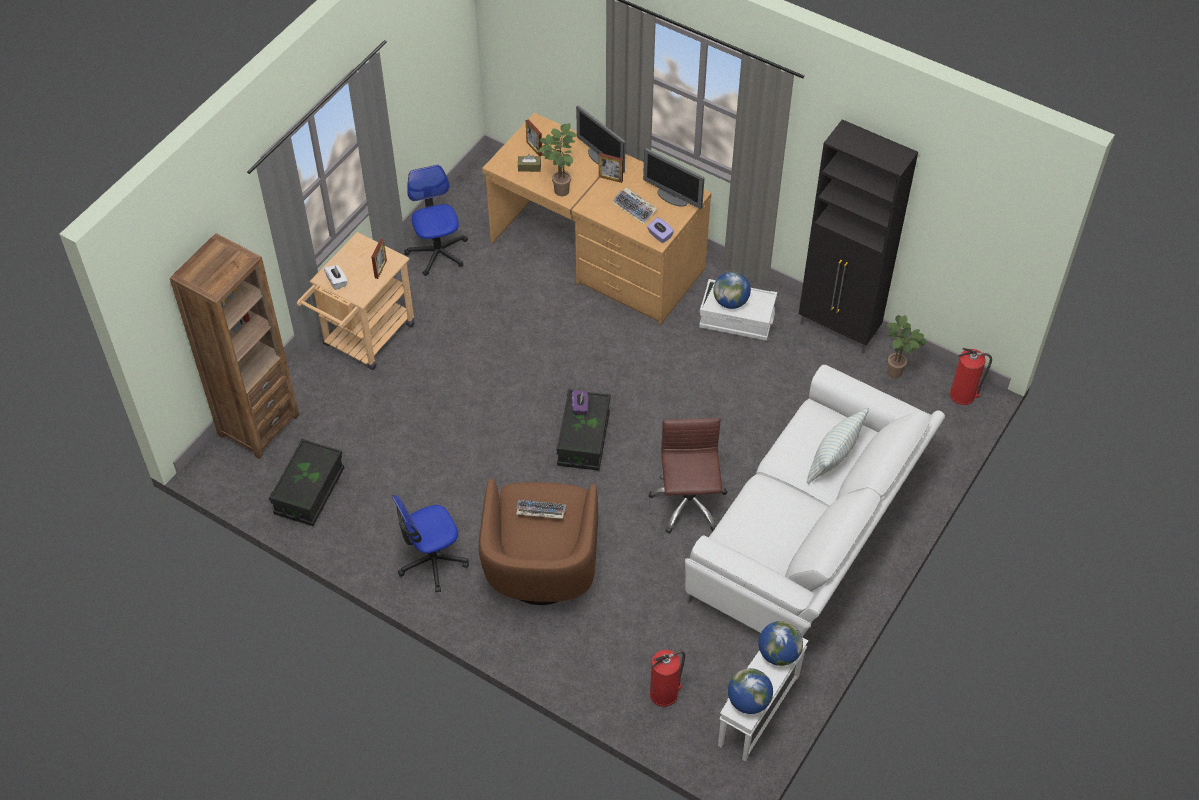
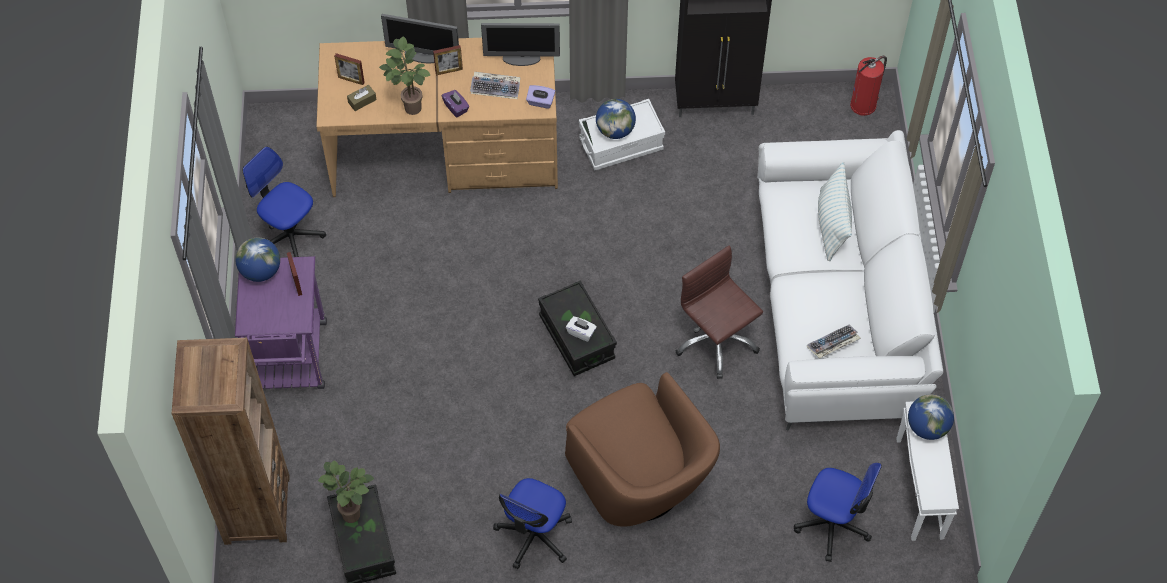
camera: 35 degrees left, 5 degrees up
(337, 281) = (264, 320): white tissue box -> white tissue box (581, 332)
(364, 340) = (290, 363): beige cart -> purple cart
(540, 512) = (625, 428): keyboard -> keyboard (832, 345)
(580, 407) = (562, 308): purple tissue box -> purple tissue box (456, 108)
(665, 693) = (832, 524): fire extinguisher -> office chair
(748, 701) = (937, 484): globe -> globe (261, 271)
(897, 374) = (795, 117): potted plant -> potted plant (354, 515)

